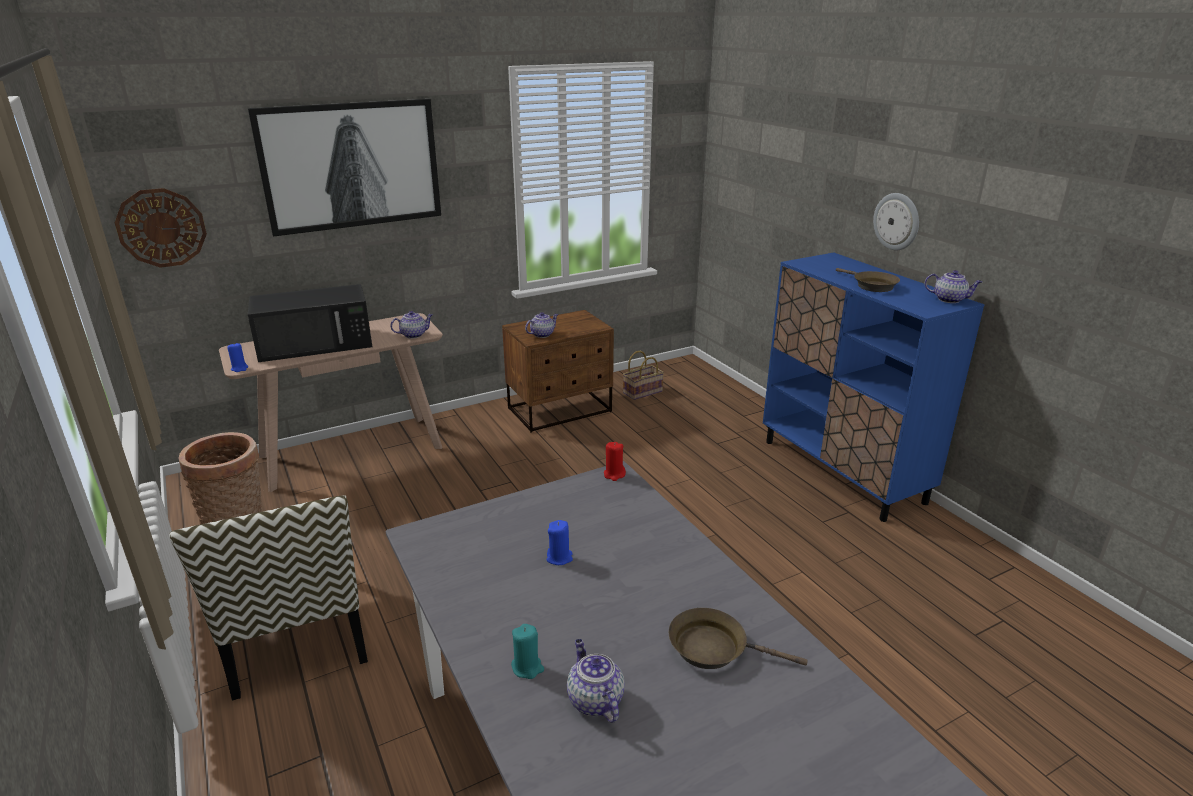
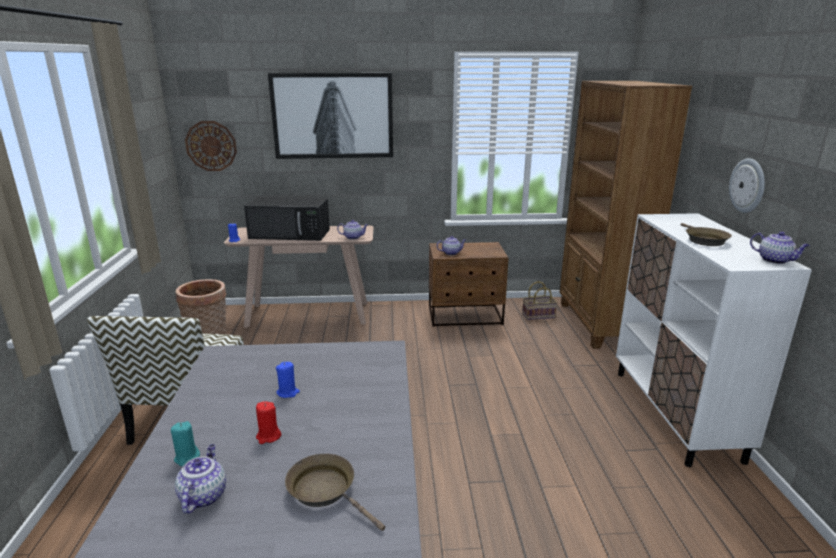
camera: 25 degrees right, 5 degrees down
(614, 474) = (386, 348): red candle -> red candle (268, 436)
(711, 389) = (598, 324): none -> brown bookcase
(842, 471) = (675, 414): blue cabinet -> white cabinet

